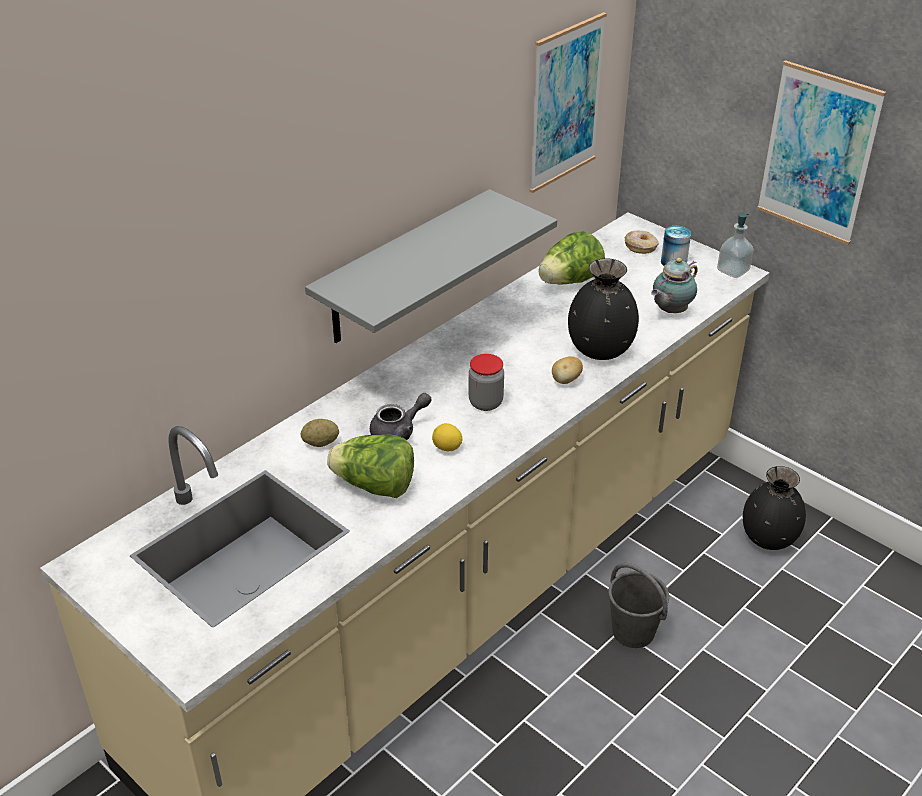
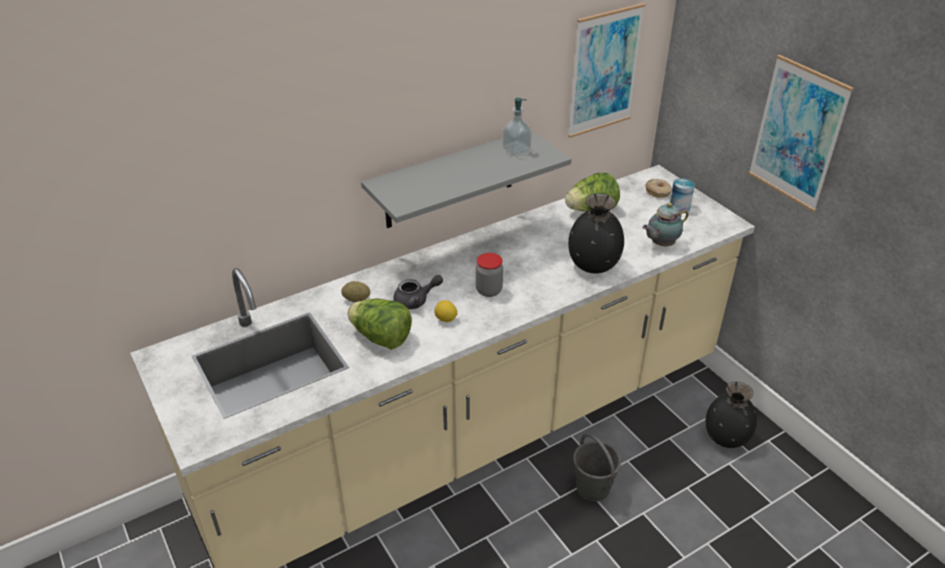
camera: 15 degrees right, 0 degrees up
(566, 380) = (557, 284): potato -> none
(733, 271) = (725, 220): soap dispenser -> soap dispenser (516, 150)

